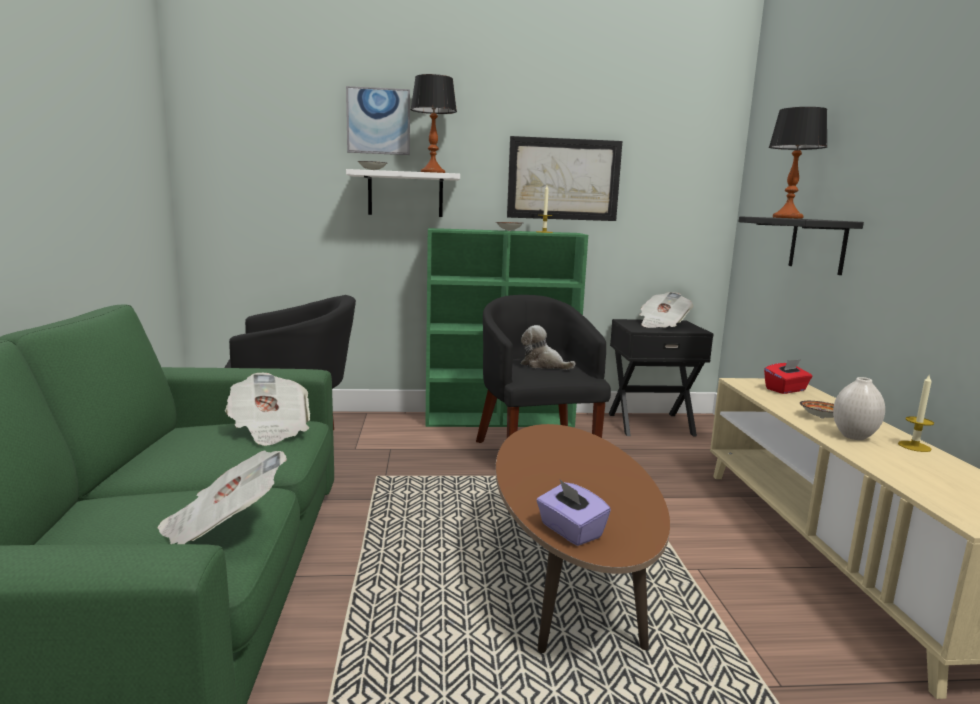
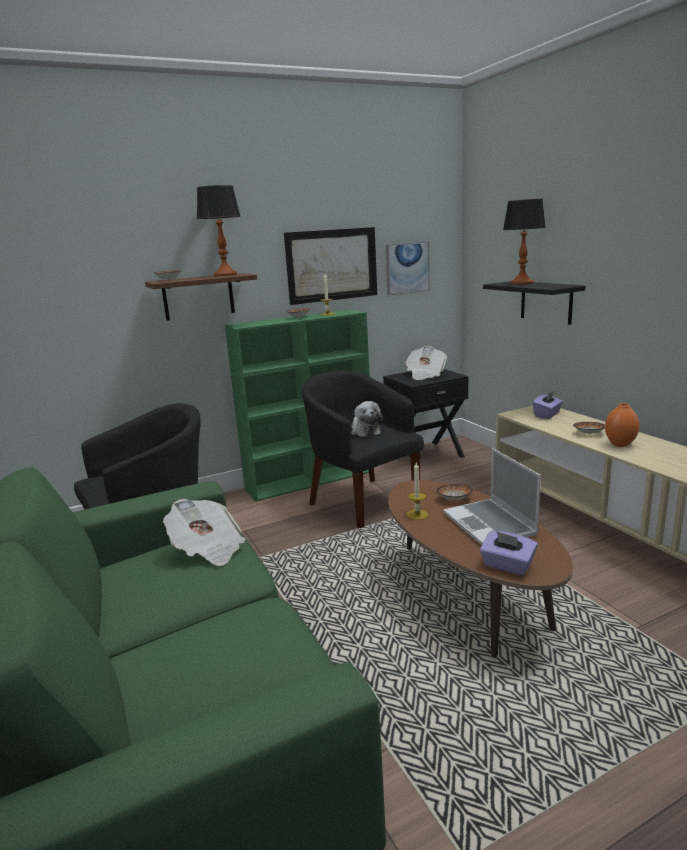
camera: 20 degrees left, 5 degrees up
(223, 526) = (282, 645): newspaper -> none
(378, 121) = (163, 231): picture -> picture (407, 268)
(405, 194) = (198, 297): white shelf -> brown shelf
(543, 365) = (365, 431): plush toy -> plush toy turned 120 degrees counterclockwise
(585, 451) = (453, 499): none -> bowl
(599, 486) = (491, 525): none -> laptop
(786, 390) = (547, 415): red tissue box -> purple tissue box
(853, 436) = (619, 444): white vase -> orange vase
(914, 446) = (657, 443): candle -> candle (417, 514)

